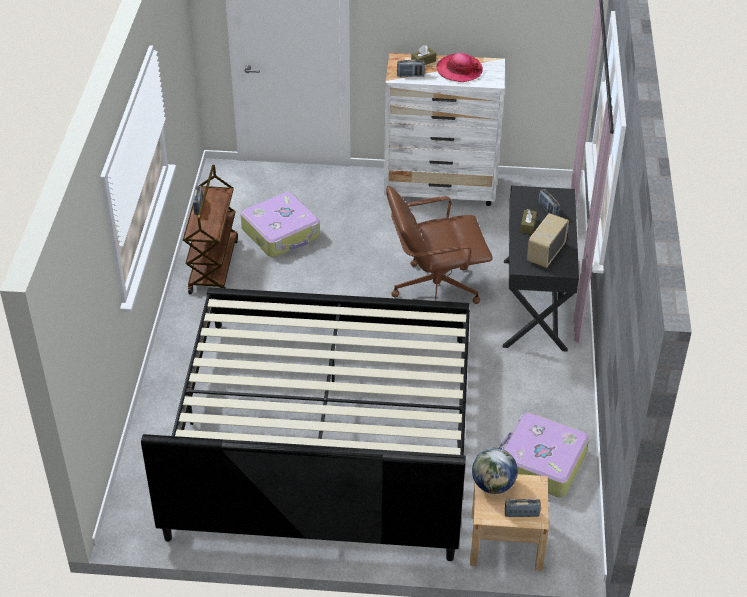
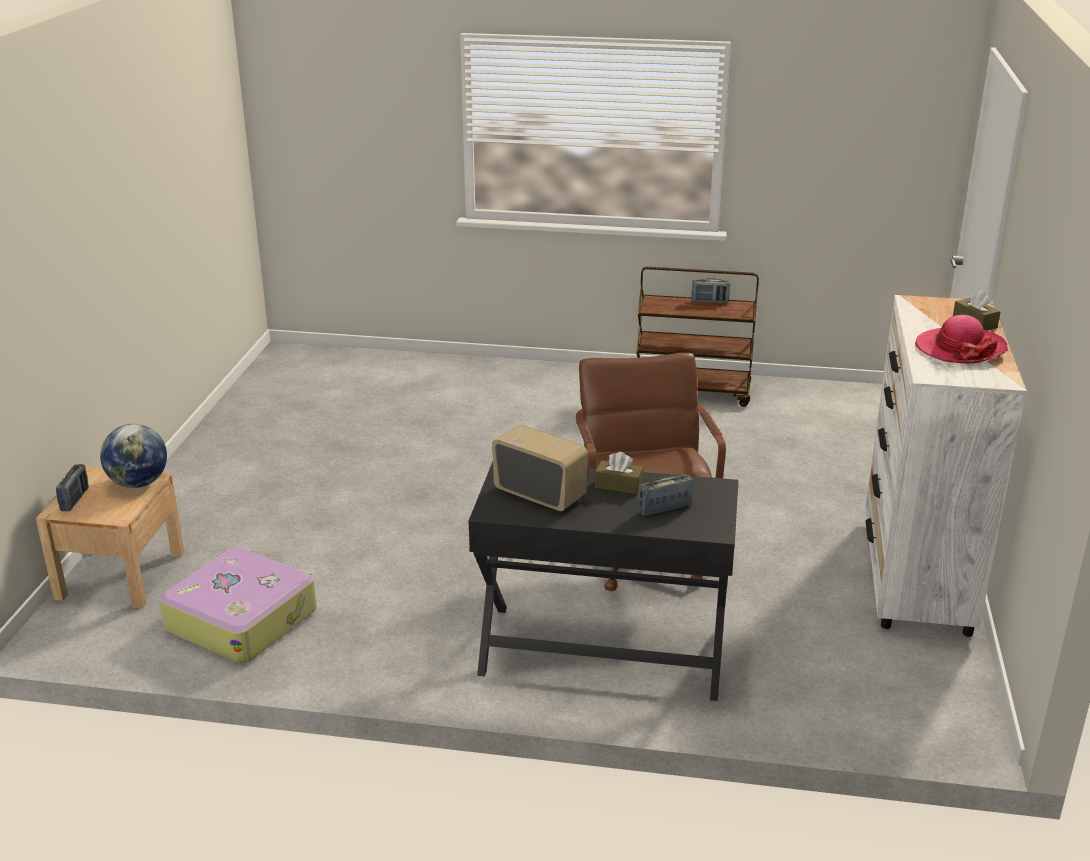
camera: 95 degrees right, 15 degrees down
(281, 233) = (767, 436): suitcase -> none
(324, 433) = (370, 456): bed -> none
(410, 75) = (924, 311): radio -> none

